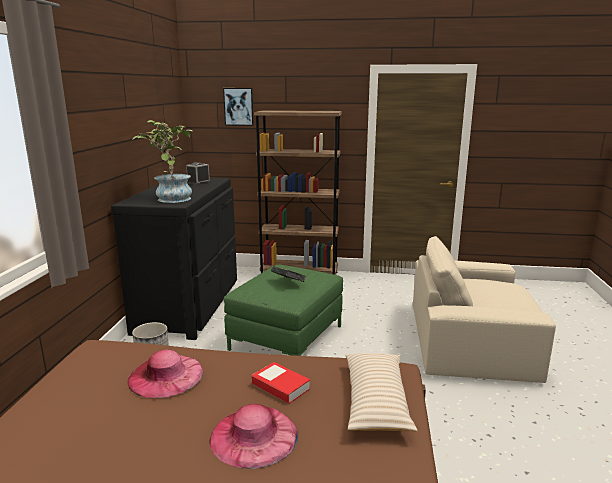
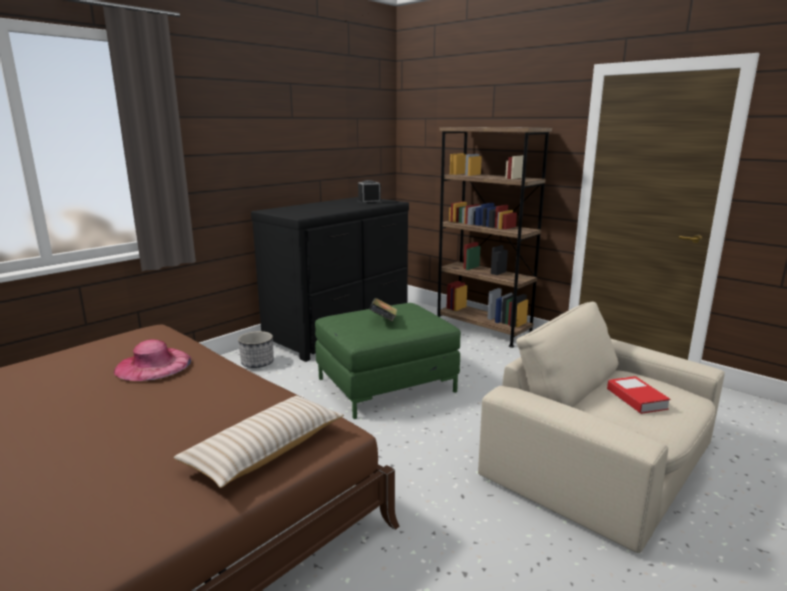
camera: 35 degrees right, 0 degrees up
(170, 198) = (308, 211): potted plant -> none
(238, 106) = (444, 123): picture -> none
(254, 436) = (124, 433): pink hat -> none
(280, 386) = (215, 405): book -> book (636, 399)

